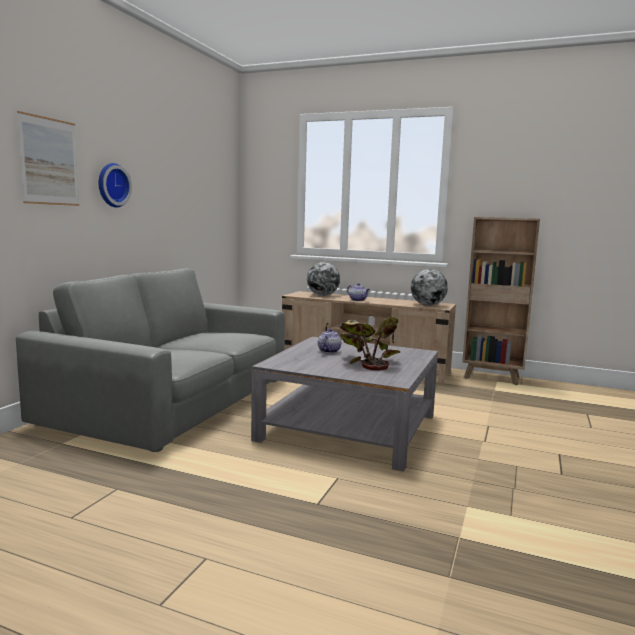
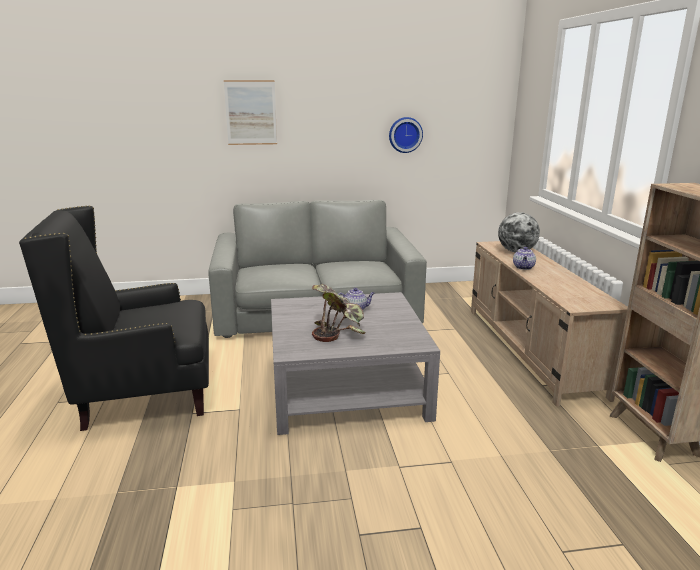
camera: 60 degrees right, 10 degrees up
(111, 185) = (313, 125): wall clock -> wall clock (405, 134)
(247, 527) = (145, 399): none -> black armchair
(427, 305) = (575, 298): globe -> none

